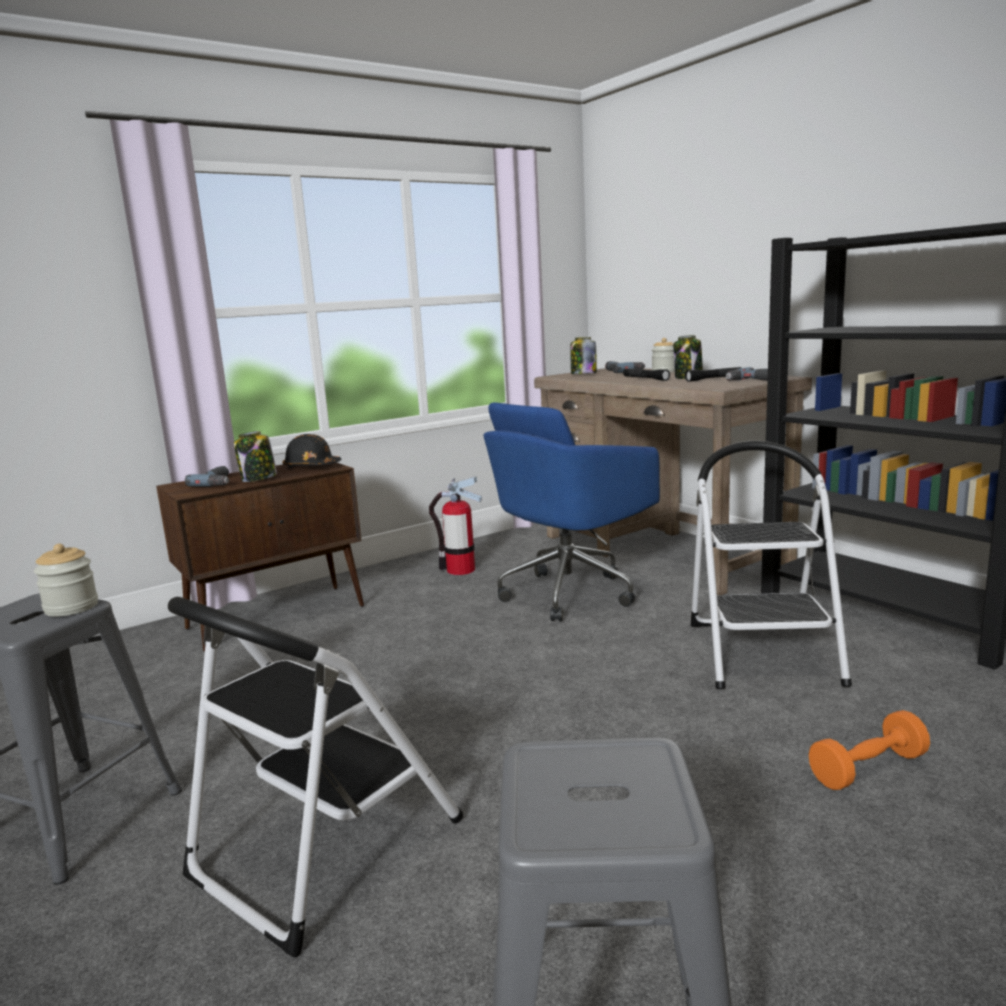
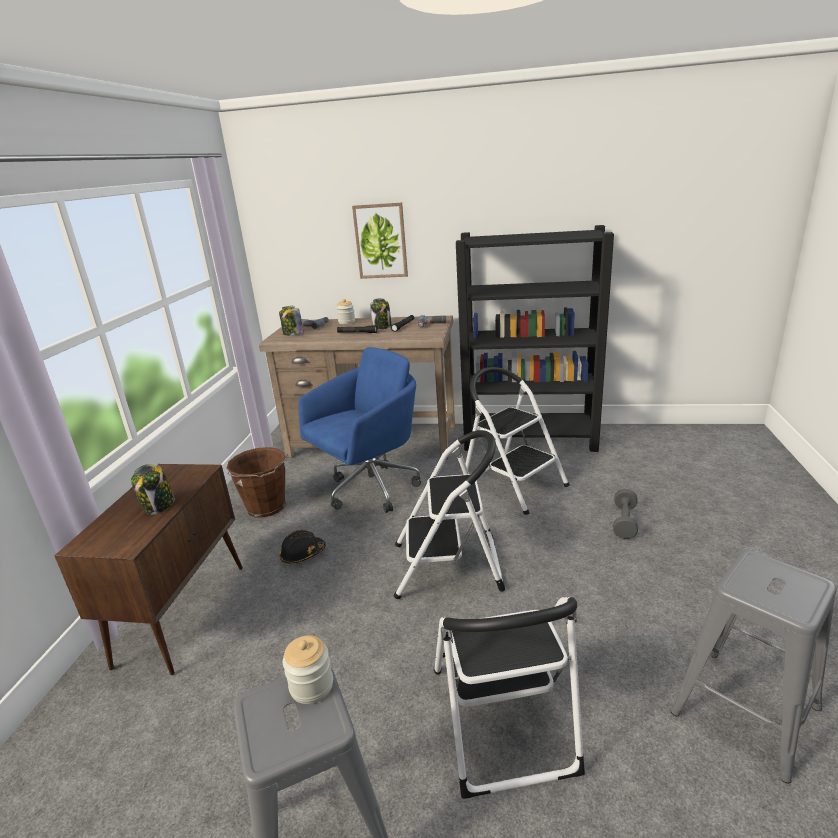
camera: 45 degrees left, 10 degrees up
(219, 482) = (125, 524): power drill -> none
(312, 467) = (179, 476): black hard hat -> black hard hat (302, 554)
(460, 570) = (266, 507): fire extinguisher -> brown bucket
(530, 694) = (451, 567): none -> step ladder
(573, 592) = (369, 491): blue office chair -> blue office chair turned 135 degrees counterclockwise
(728, 257) = (381, 241): none -> picture
(868, 769) = (624, 522): orange dumbbell -> grey dumbbell

